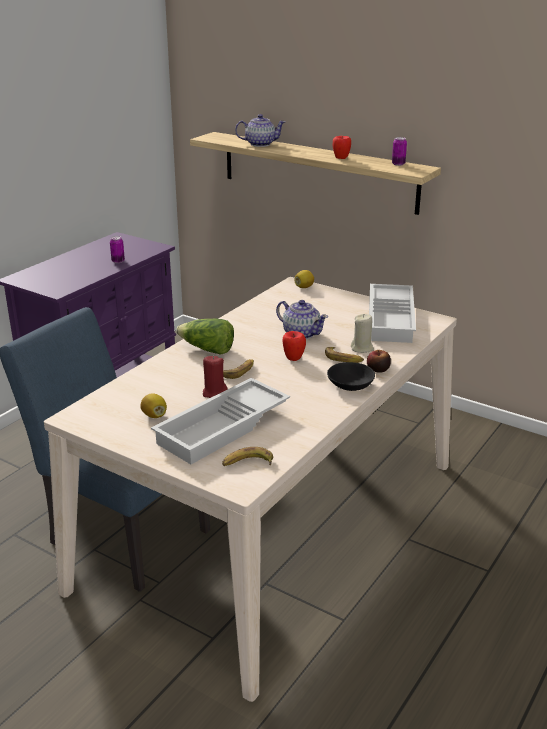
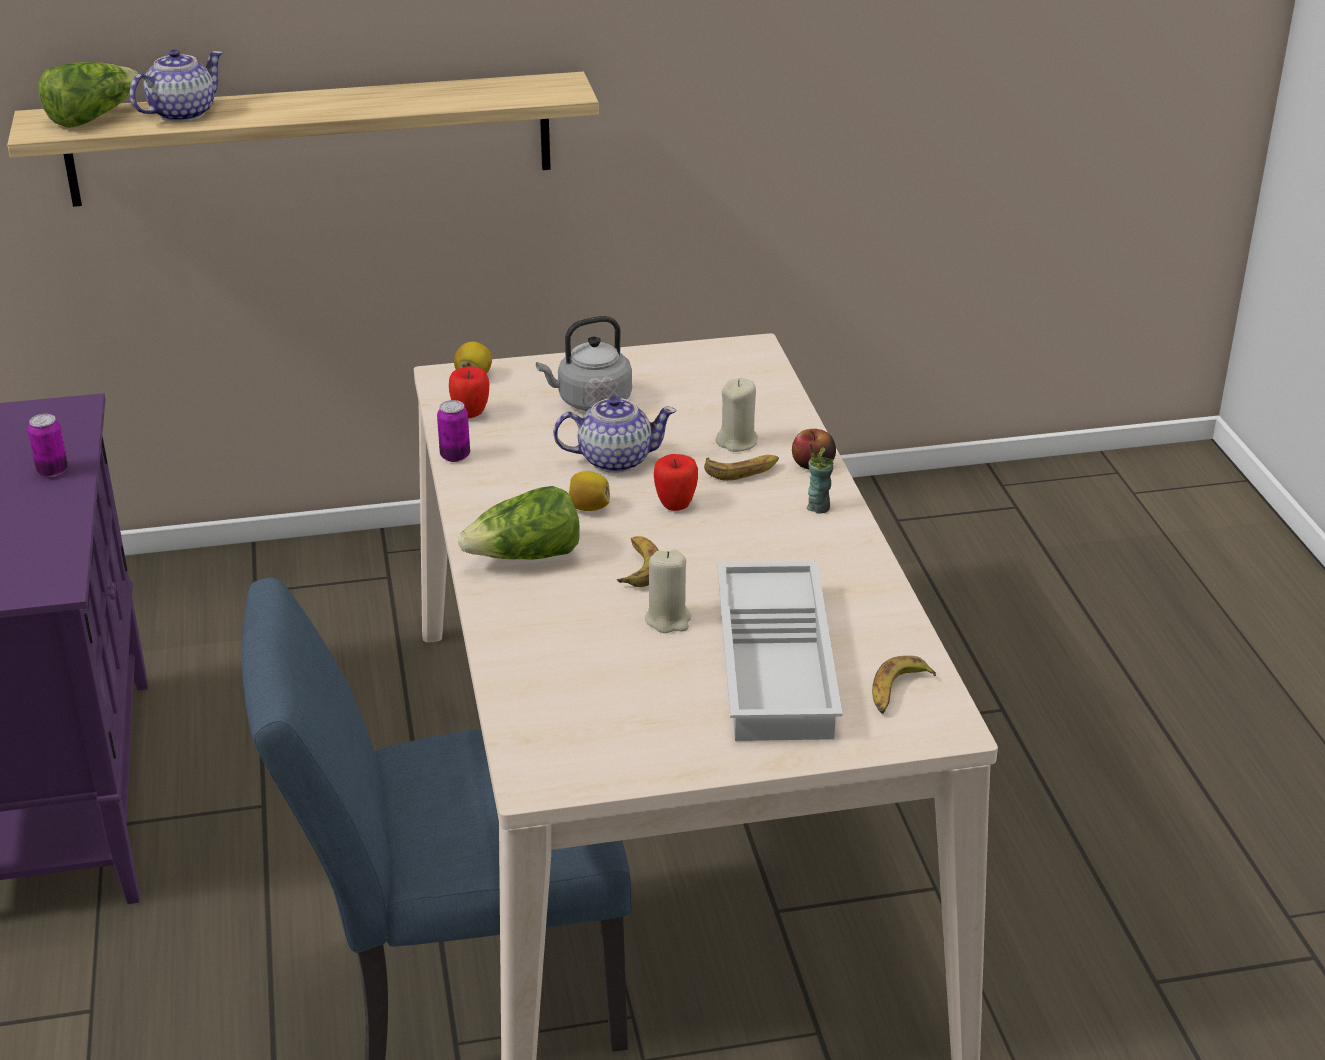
camera: 45 degrees left, 5 degrees up
(154, 415) = (651, 703): lemon -> lemon (588, 508)
(214, 393) = (668, 619): red candle -> beige candle
(230, 138) = (92, 117): none -> lettuce
(331, 311) = (590, 402): none -> grey kettle
(341, 158) = (396, 102): apple -> apple (470, 415)
(349, 385) = (818, 507): black bowl -> cup
(392, 319) = (696, 374): white tray -> none
(398, 164) = (510, 85): can -> can (455, 456)

